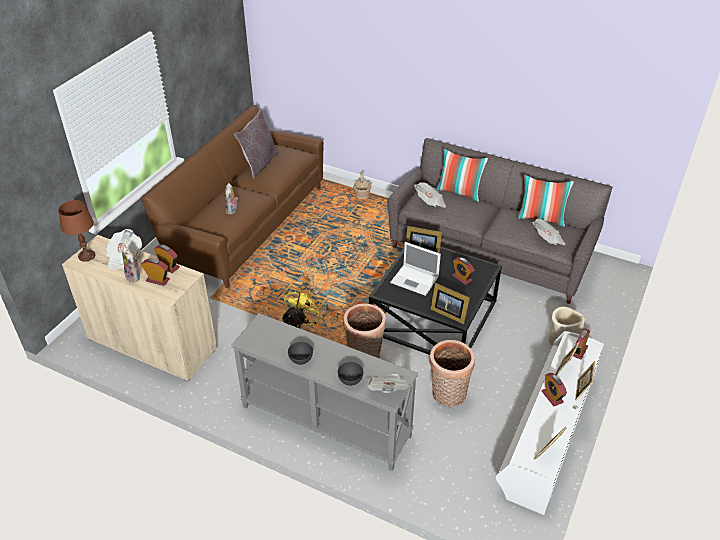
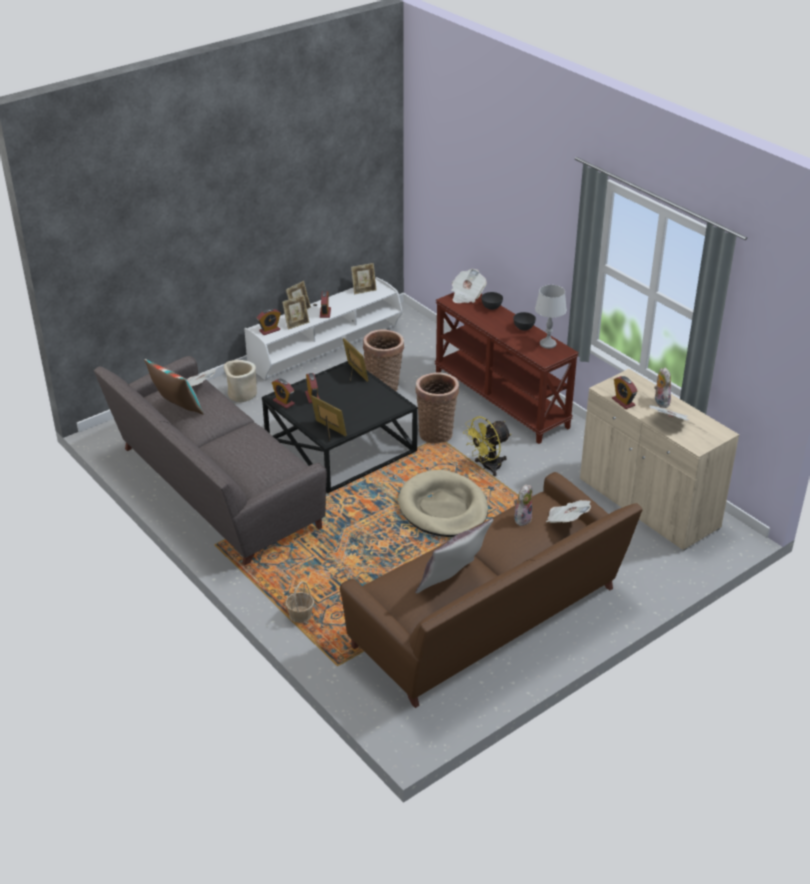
camera: 155 degrees left, 5 degrees down
(87, 256) = (711, 435): brown table lamp -> none
(158, 280) = (636, 393): alarm clock -> alarm clock (283, 402)
(266, 344) = (548, 344): none -> grey table lamp
(317, 288) = (443, 508): none -> beige dog bed
(325, 422) = (502, 399): grey console table -> brown console table
(415, 280) = (359, 408): laptop -> none
(430, 202) = (277, 458): newspaper -> newspaper (566, 520)
(459, 192) = (228, 465): pillow -> none

